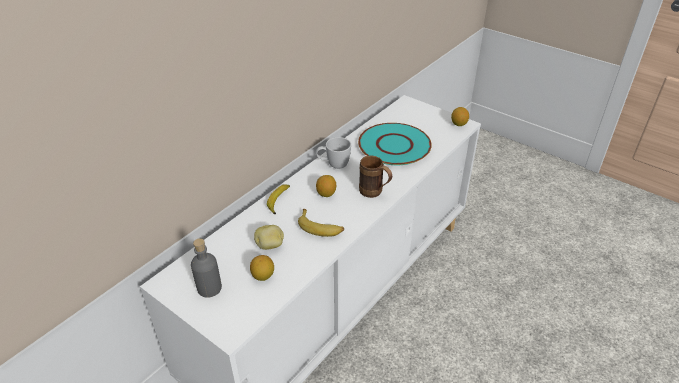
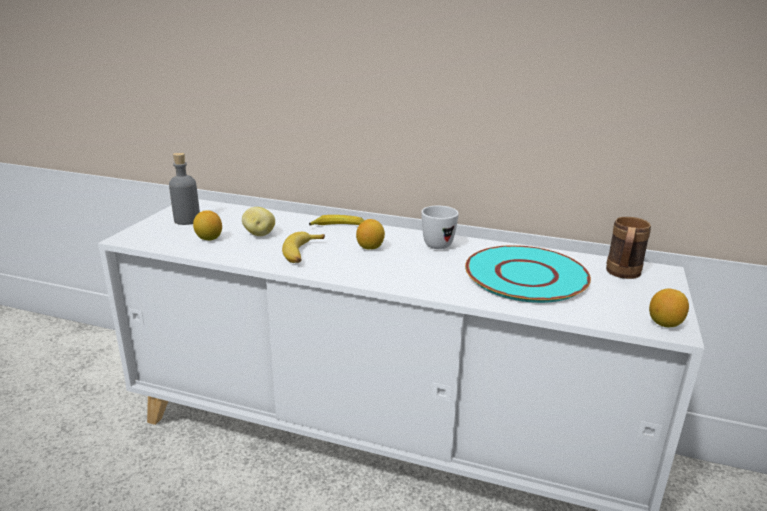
camera: 70 degrees right, 15 degrees down
(375, 193) = (395, 276): brown mug -> brown mug (622, 275)

